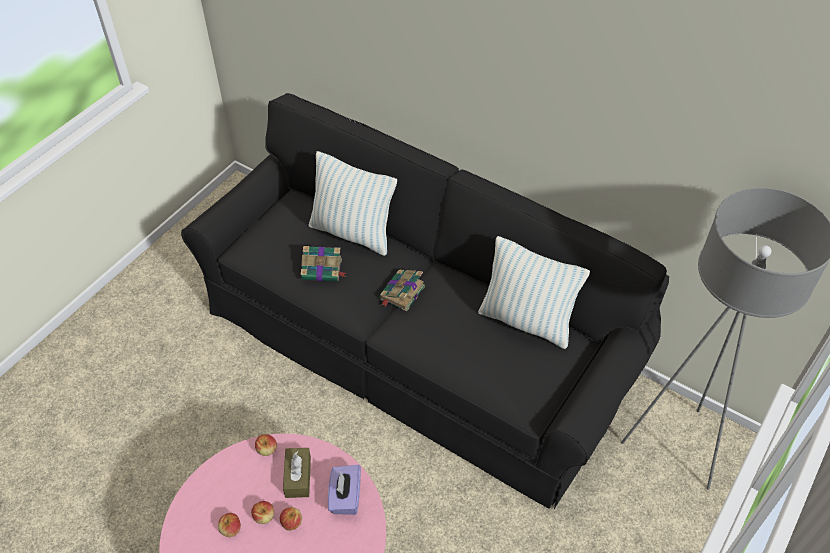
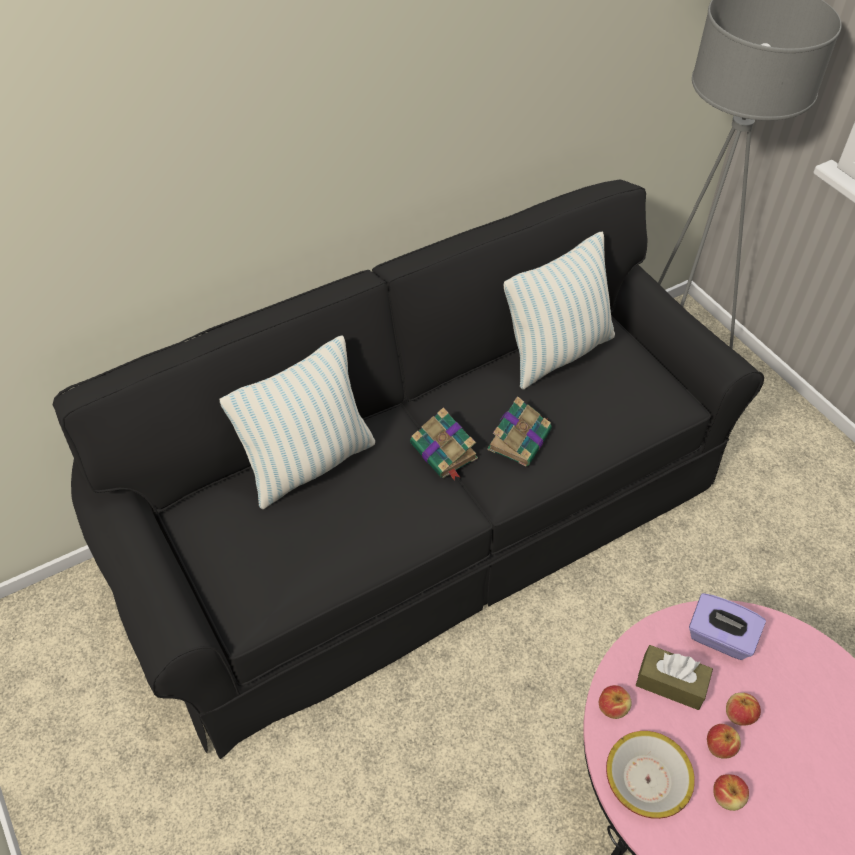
camera: 65 degrees left, 0 degrees up
(226, 482) = (647, 780): none -> bowl
(323, 269) = (355, 521): book -> book (520, 439)

